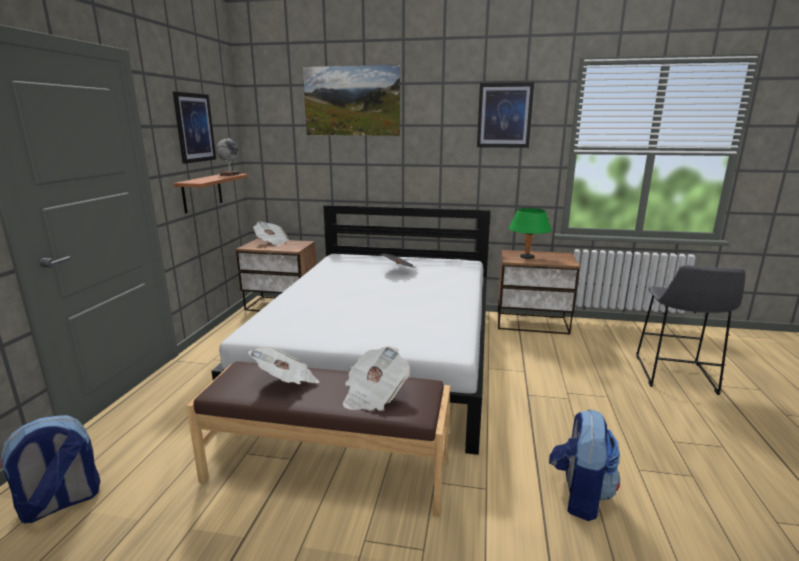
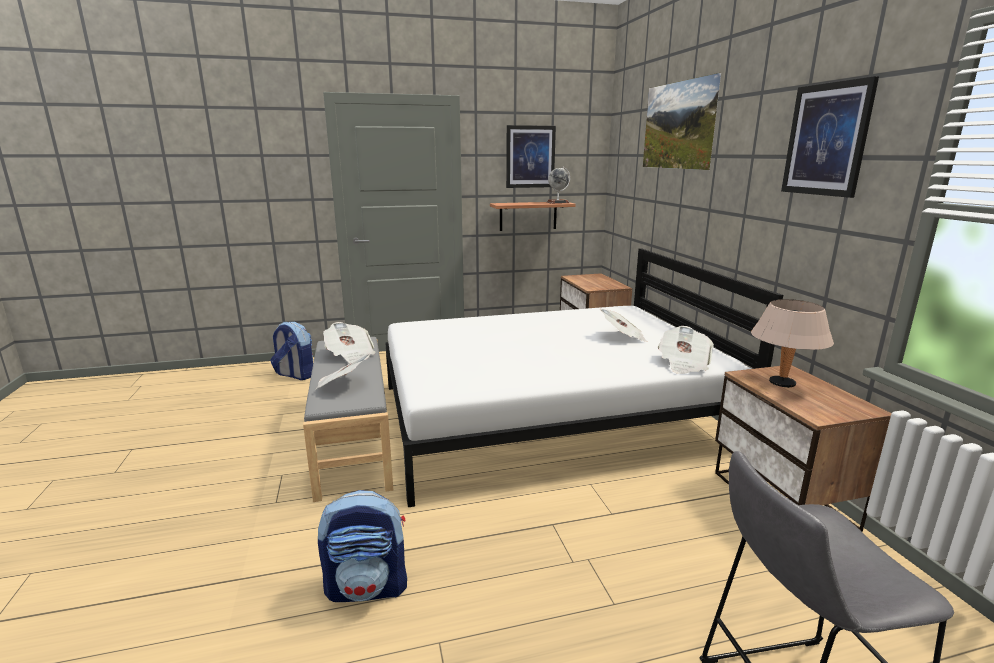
camera: 65 degrees right, 0 degrees up
(272, 242) = (597, 279): newspaper -> newspaper (683, 364)
(327, 469) = (354, 439): brown bench -> grey bench
(526, 257) = (782, 383): green table lamp -> beige table lamp

